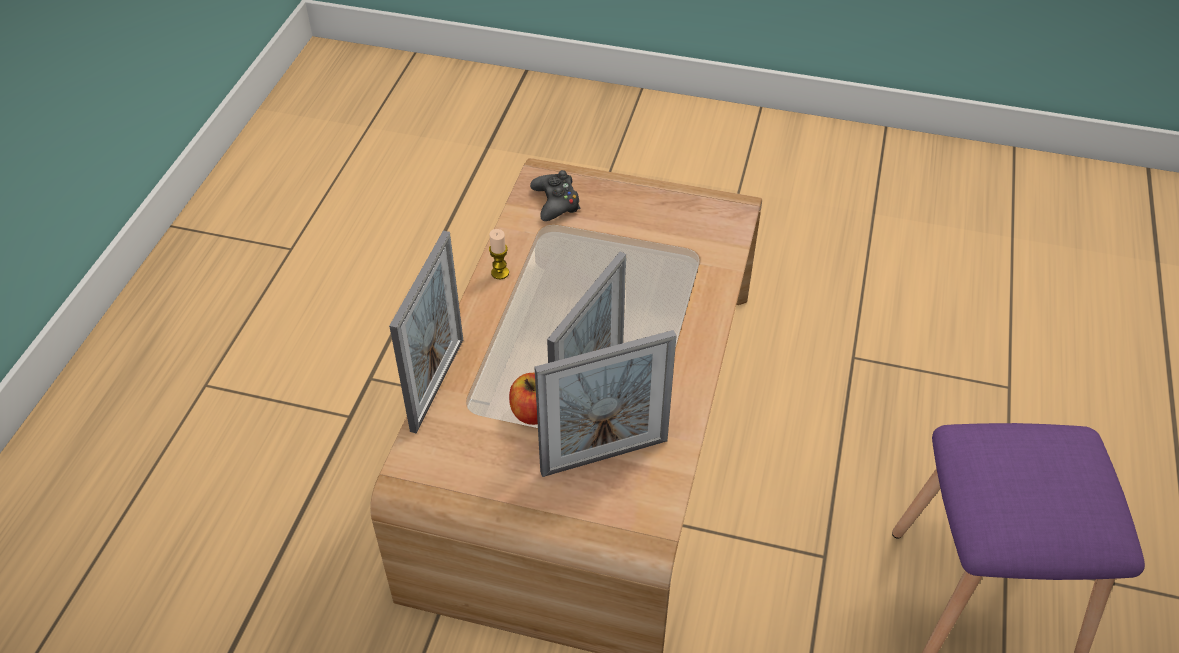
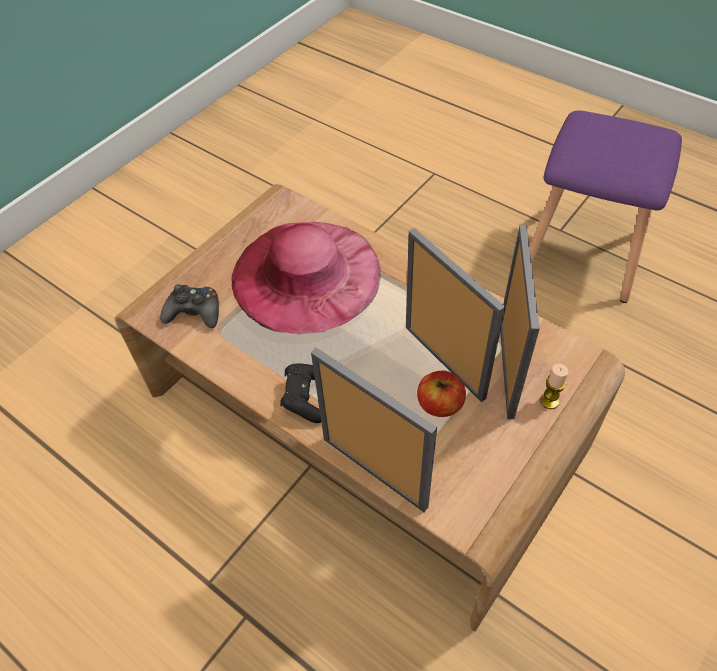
camera: 65 degrees left, 5 degrees up
(496, 311) = (305, 398): none -> black game controller
(500, 273) = (258, 381): candle -> candle (549, 401)
(644, 262) = (306, 275): none -> pink hat

